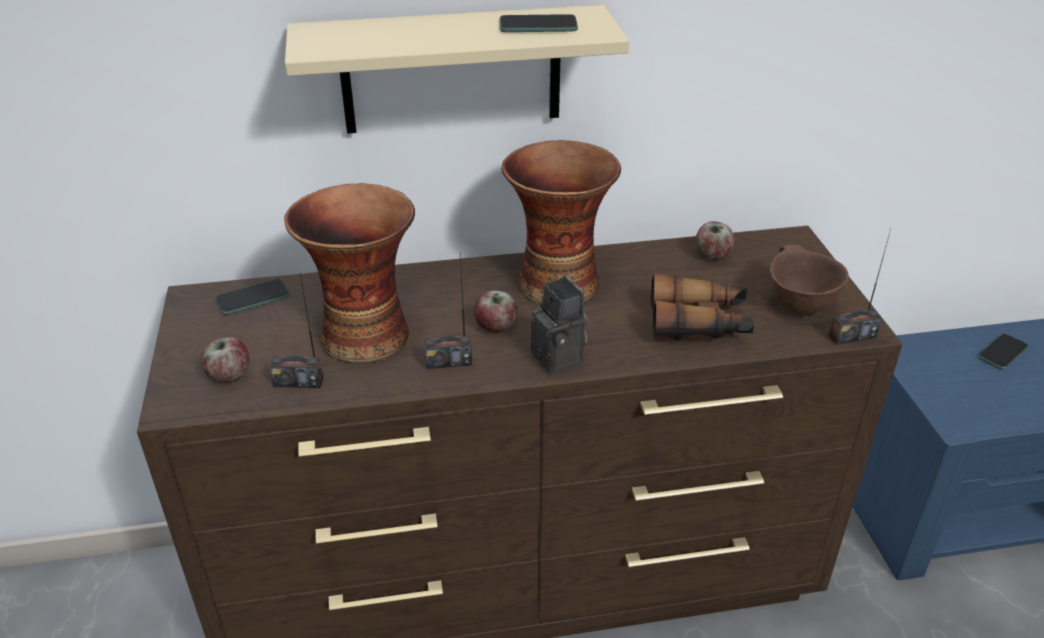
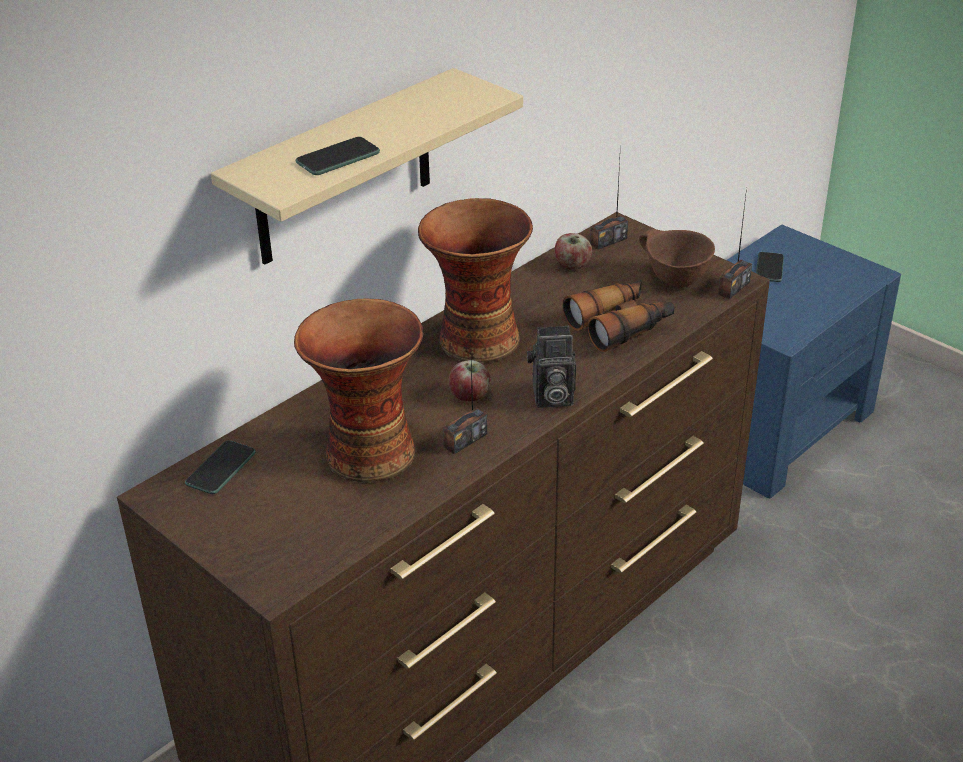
camera: 35 degrees left, 0 degrees up
(229, 375) = (290, 539): apple -> none
(298, 381) = (360, 514): radio -> radio (608, 241)
(538, 26) = (435, 105): phone -> phone (338, 158)
(561, 359) = (550, 397): camera -> camera turned 150 degrees clockwise

